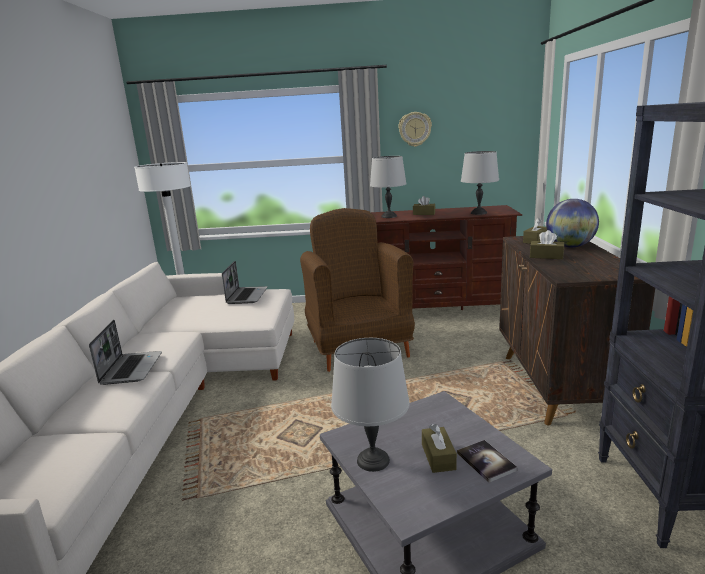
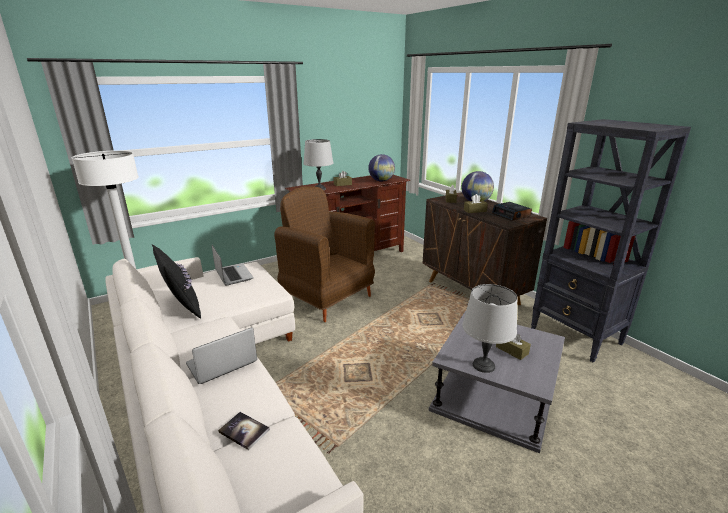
camera: 35 degrees left, 5 degrees up
(131, 368) = (221, 364): laptop -> laptop turned 90 degrees counterclockwise
(172, 314) = (181, 307): none -> black pillow
(415, 129) = (321, 115): wall clock -> none
(479, 213) = (381, 181): grey table lamp -> globe
(486, 461) = (535, 344): book -> book (244, 431)
(596, 267) = (511, 215): none -> alarm clock

